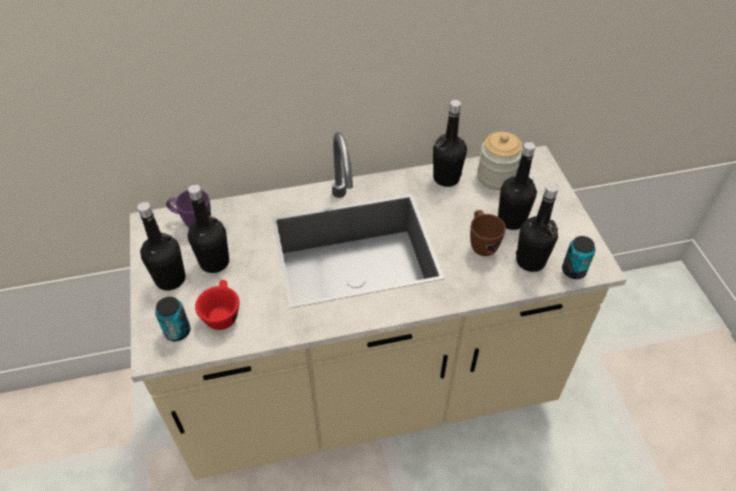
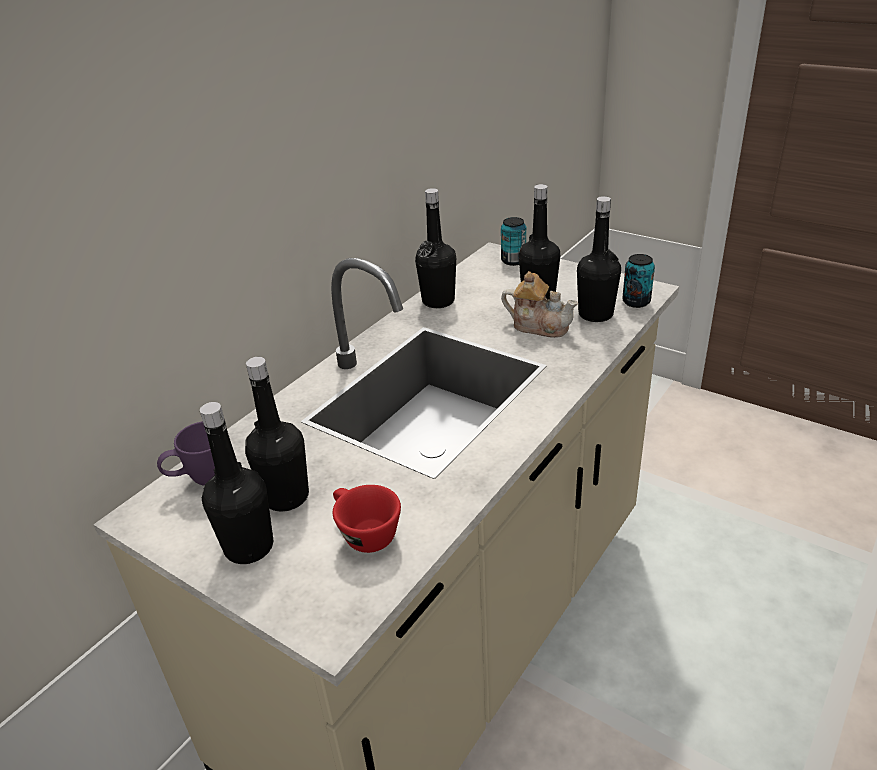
camera: 40 degrees left, 15 degrees down
(177, 331) = (332, 587): can -> can (513, 261)
(481, 244) = (539, 326): brown mug -> teapot
(496, 177) = (481, 279): jar -> none

